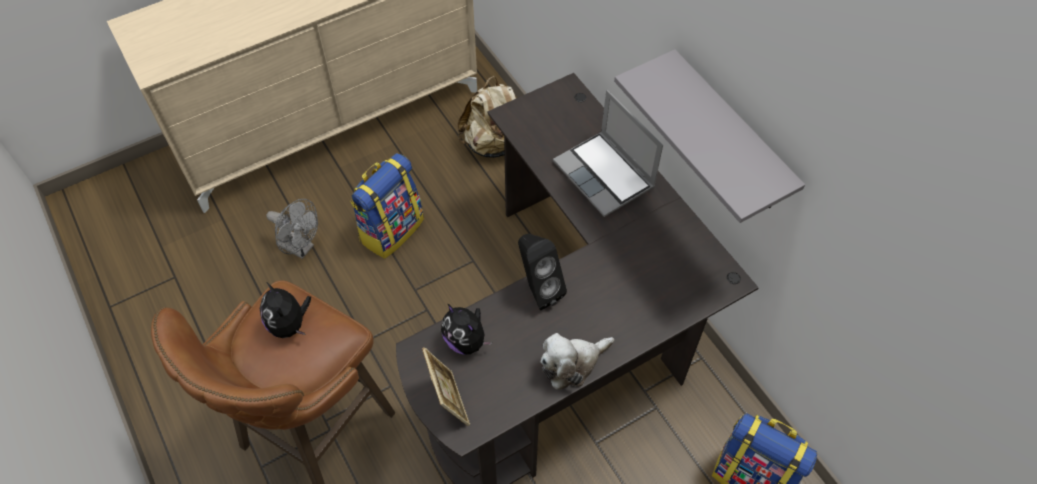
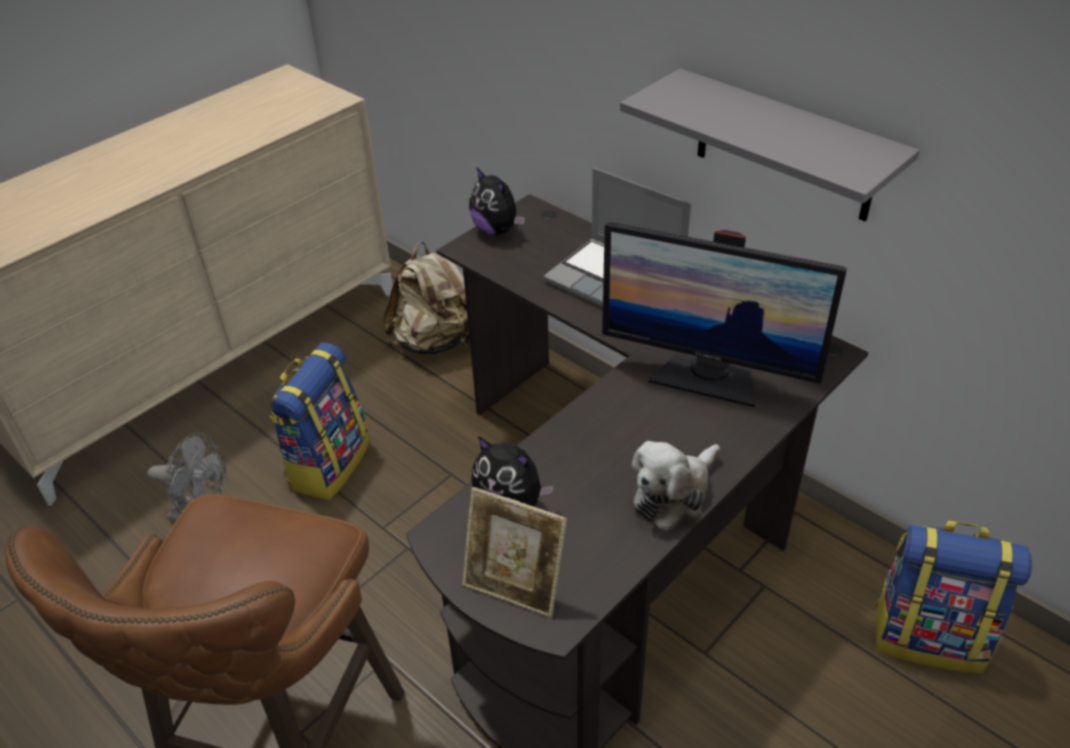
camera: 15 degrees left, 15 degrees down
(290, 324) = (235, 540): plush toy -> plush toy (497, 230)
(448, 401) = (515, 587): picture frame -> picture frame turned 150 degrees clockwise
(538, 289) = (585, 419): black speaker -> none
(634, 277) = (707, 377): none -> monitor

